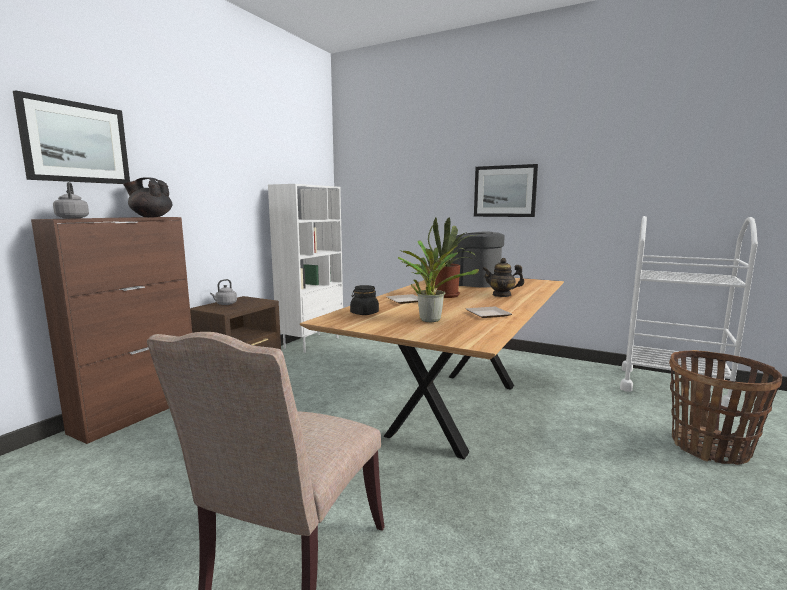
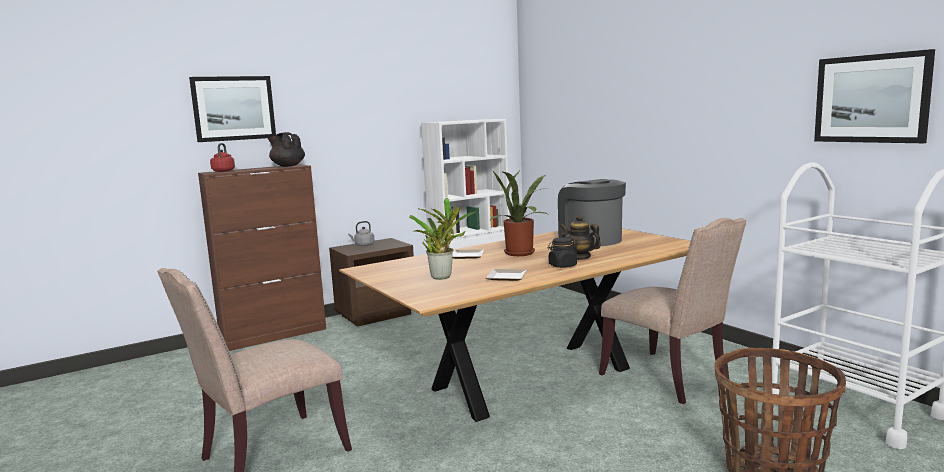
camera: 30 degrees right, 0 degrees up
(73, 218) = (224, 171): grey kettle -> red kettle
(364, 313) = (403, 265): black jar -> black jar (562, 266)
(505, 191) = (681, 121): picture -> picture (871, 98)
(549, 389) = (668, 379): none -> beige chair

